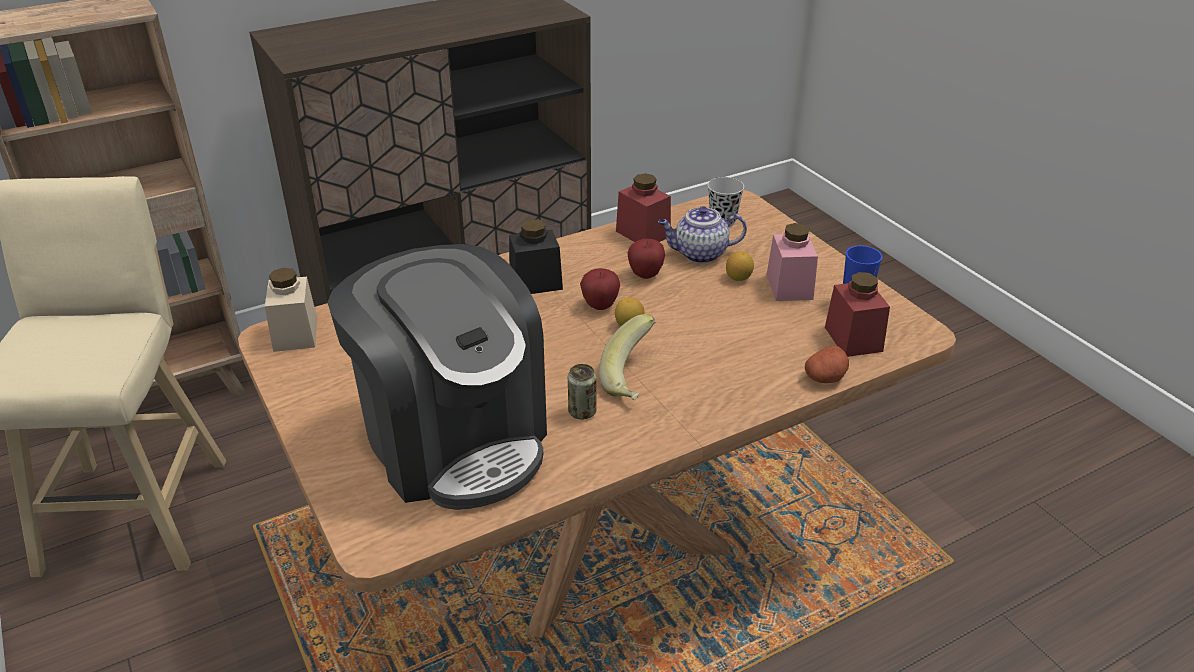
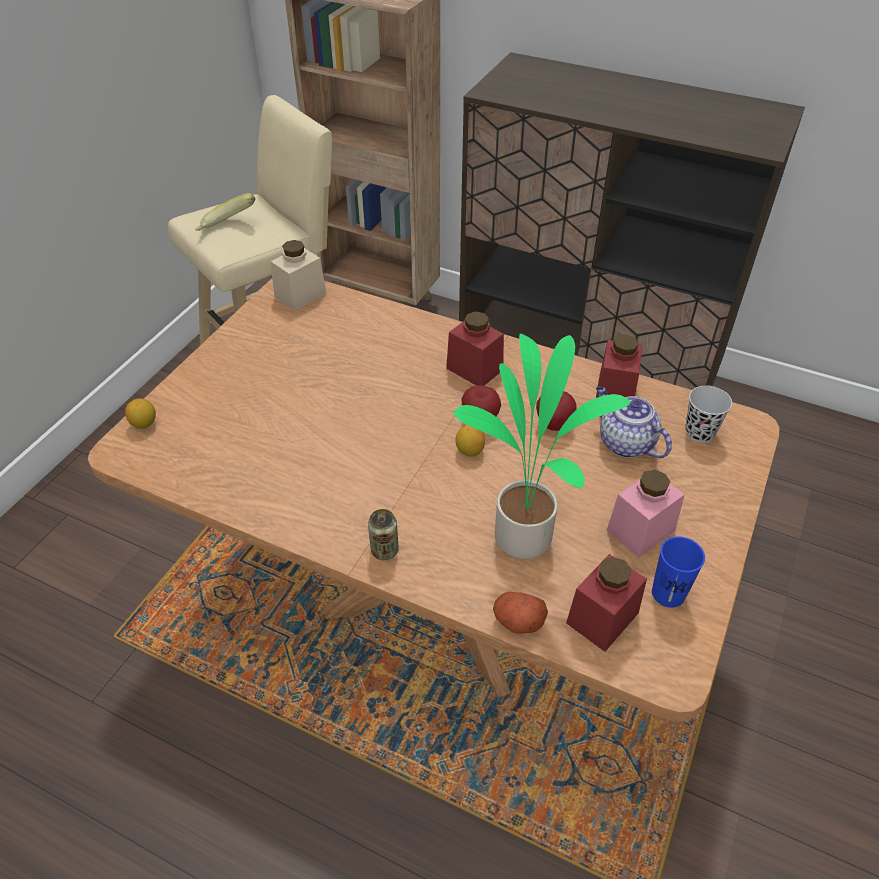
camera: 55 degrees right, 10 degrees up
(453, 439) = (249, 429): coffee machine -> none
(535, 282) = (474, 369): black jar -> red jar
(582, 412) = (333, 480): can -> can (384, 550)
(633, 379) = (400, 489): banana -> banana (227, 228)
(738, 278) = (616, 487): lemon -> lemon (144, 424)
(746, 338) = (525, 535): none -> potted plant

